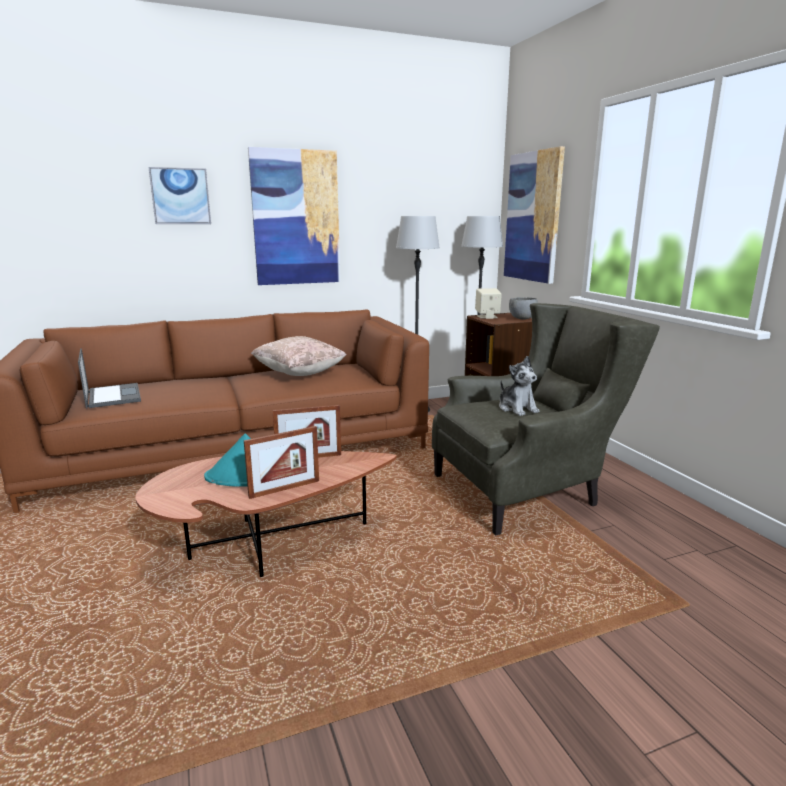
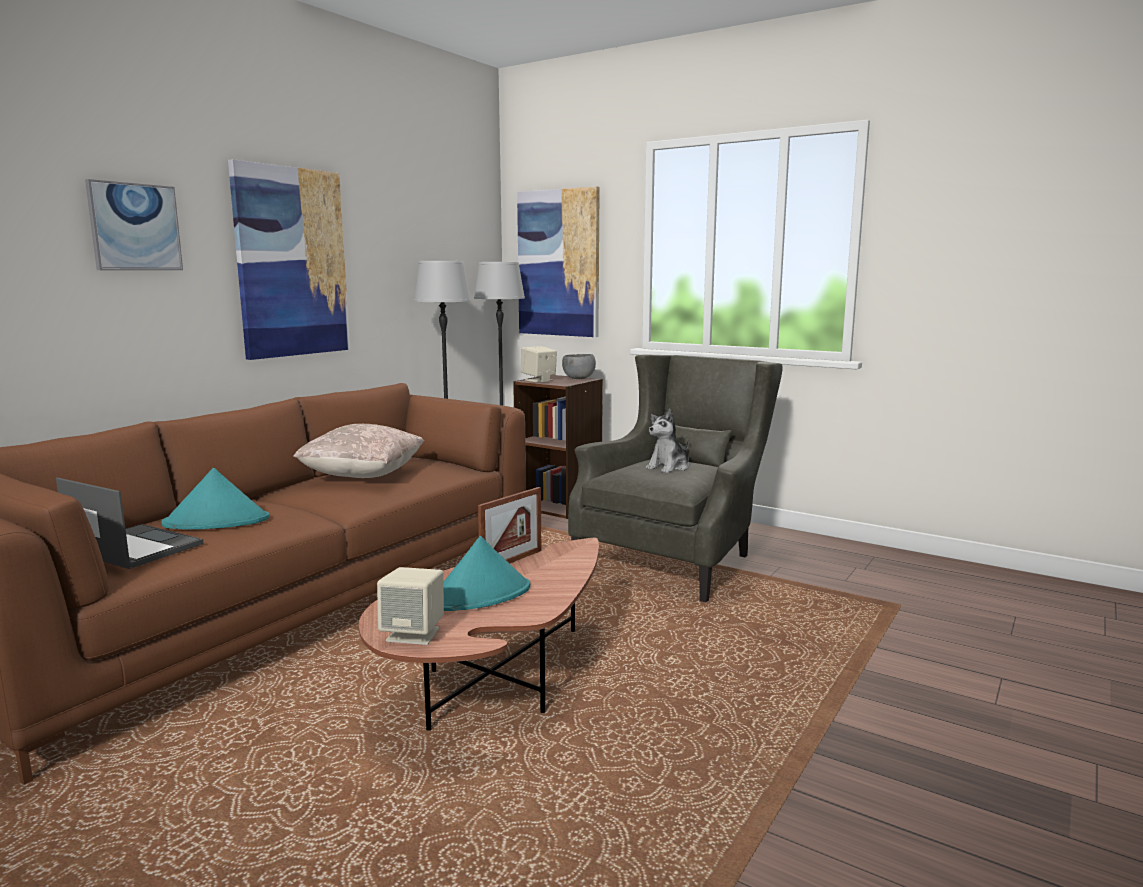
camera: 35 degrees left, 5 degrees down
(168, 491) = (414, 634): none -> beige speaker
(173, 389) = (217, 521): none -> turquoise hat
(284, 489) = (546, 593): picture frame -> none
(517, 408) = (669, 467): plush toy -> plush toy turned 105 degrees clockwise

